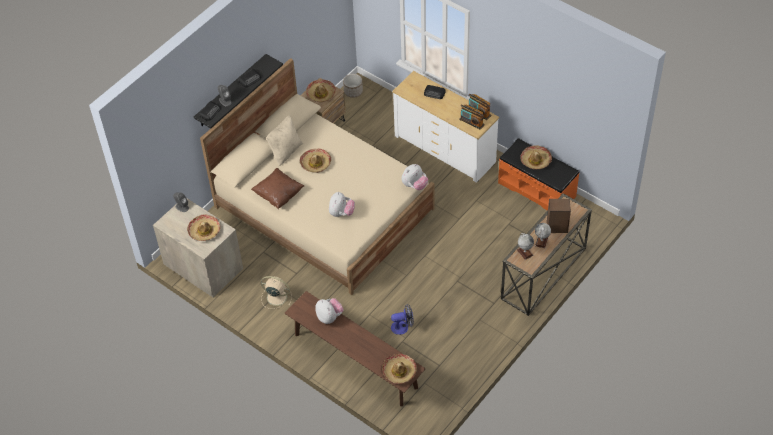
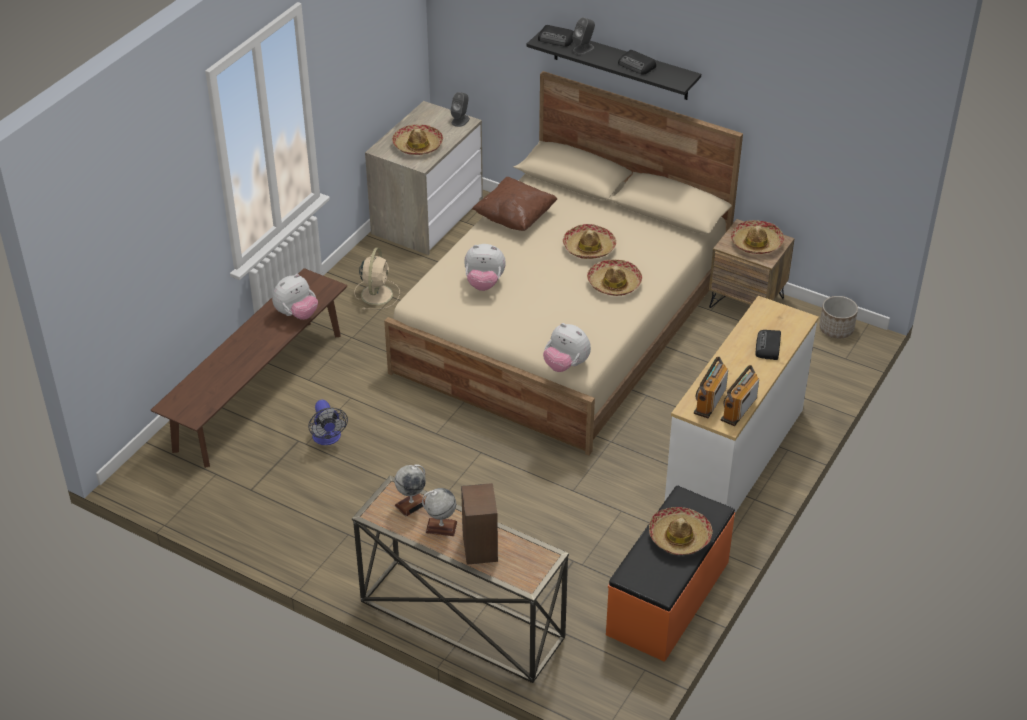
camera: 80 degrees right, 10 degrees down
(285, 151) = (608, 215): beige pillow -> none
(399, 371) = (190, 400): hat -> hat (614, 284)

